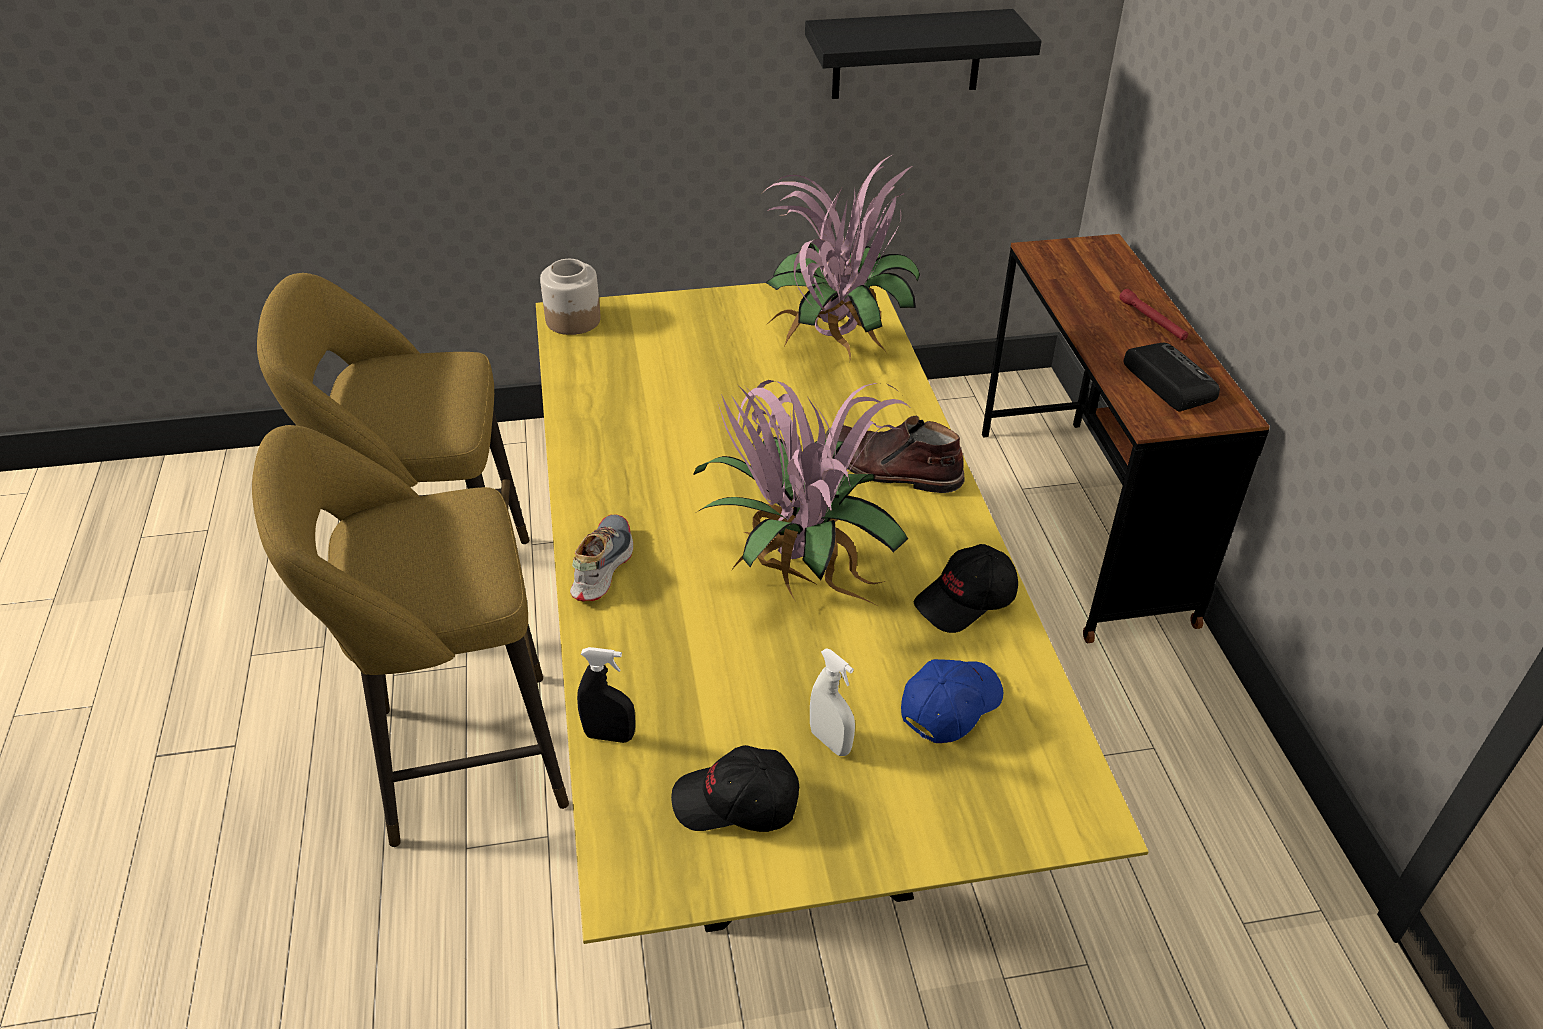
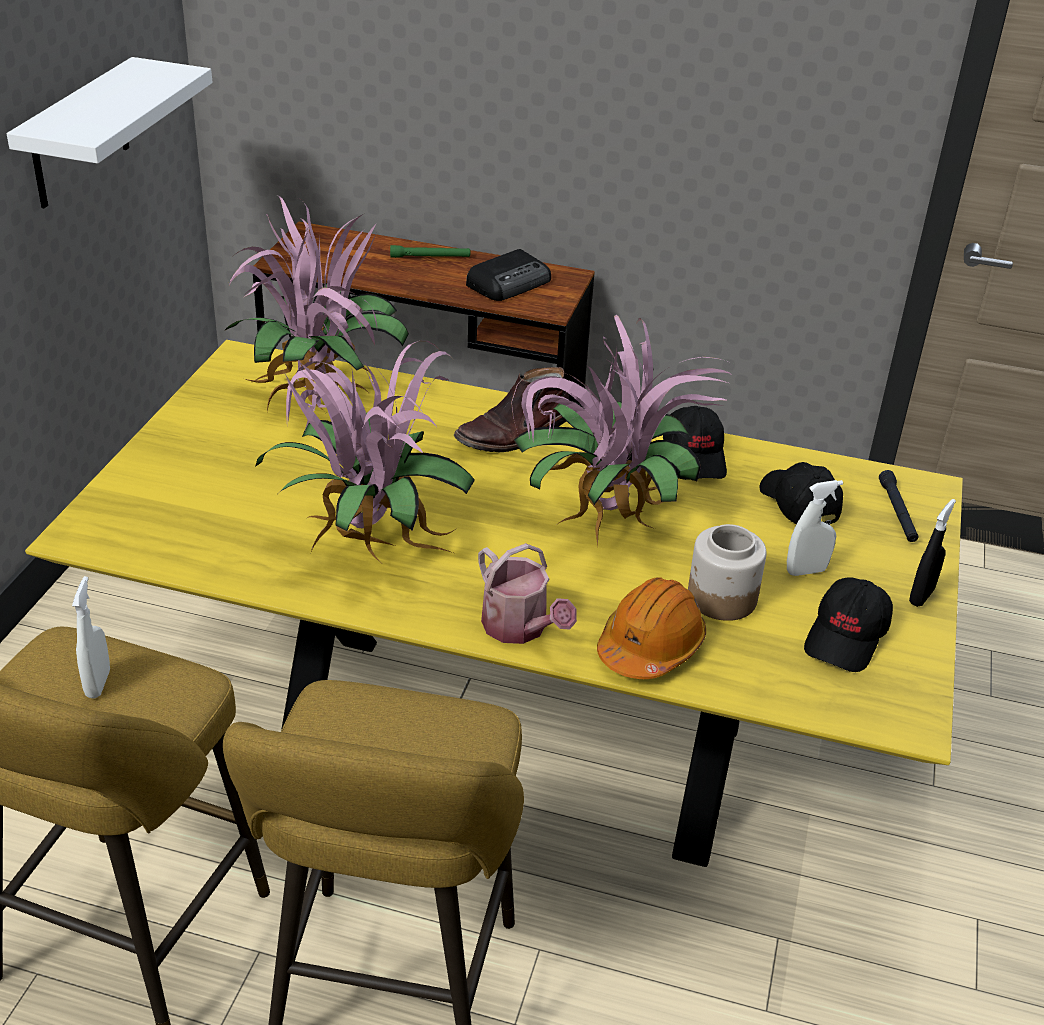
camera: 65 degrees left, 5 degrees down
(422, 391) = (98, 683): none -> white spray bottle
(572, 320) = (93, 533): jar -> jar (721, 598)
(601, 566) = (520, 628): shoe -> watering can
(609, 735) = (740, 685): black spray bottle -> black spray bottle (921, 596)
(628, 656) = (650, 646): none -> orange hard hat
(659, 443) = (367, 540): none -> potted plant
(907, 54) = (79, 135): black shelf -> white shelf
(950, 705) = (798, 504): blue cap -> black cap
(1010, 799) = (897, 512): none -> black flashlight
(1152, 320) = (430, 257): red flashlight -> green flashlight
(1168, 381) = (510, 283): radio -> radio turned 135 degrees clockwise

